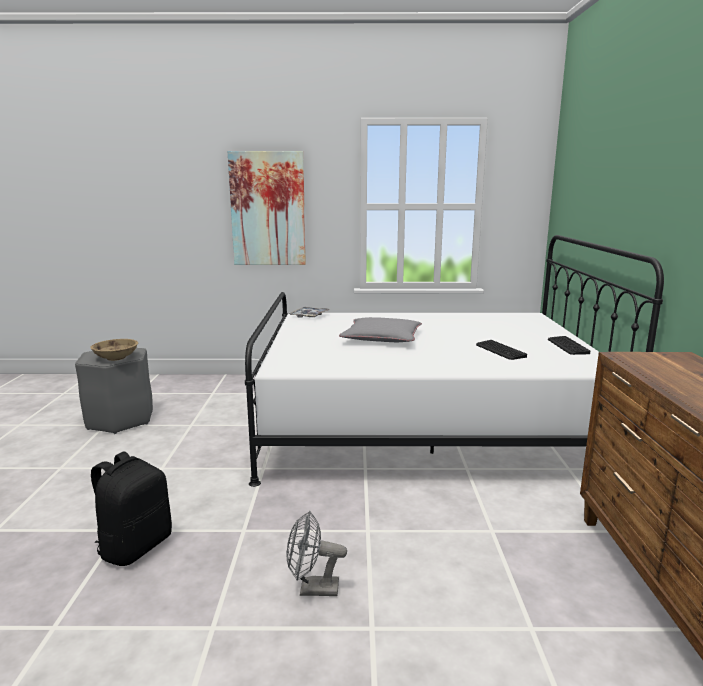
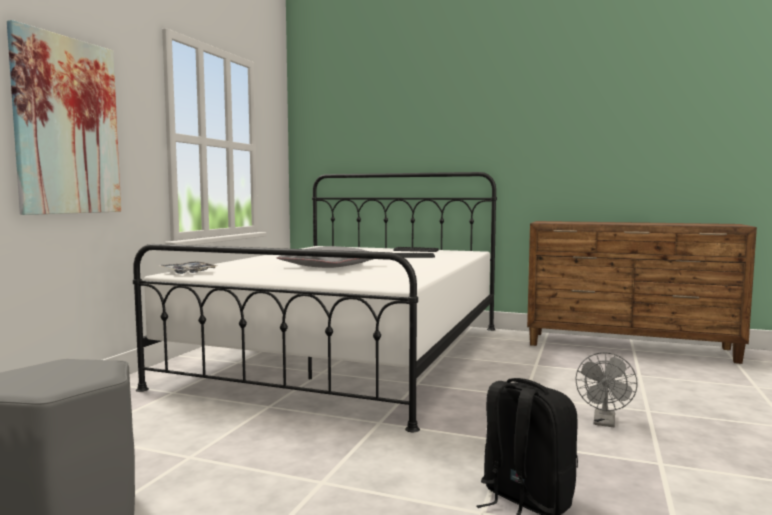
camera: 70 degrees left, 10 degrees down
(116, 358) = (96, 371): beige bowl -> none

